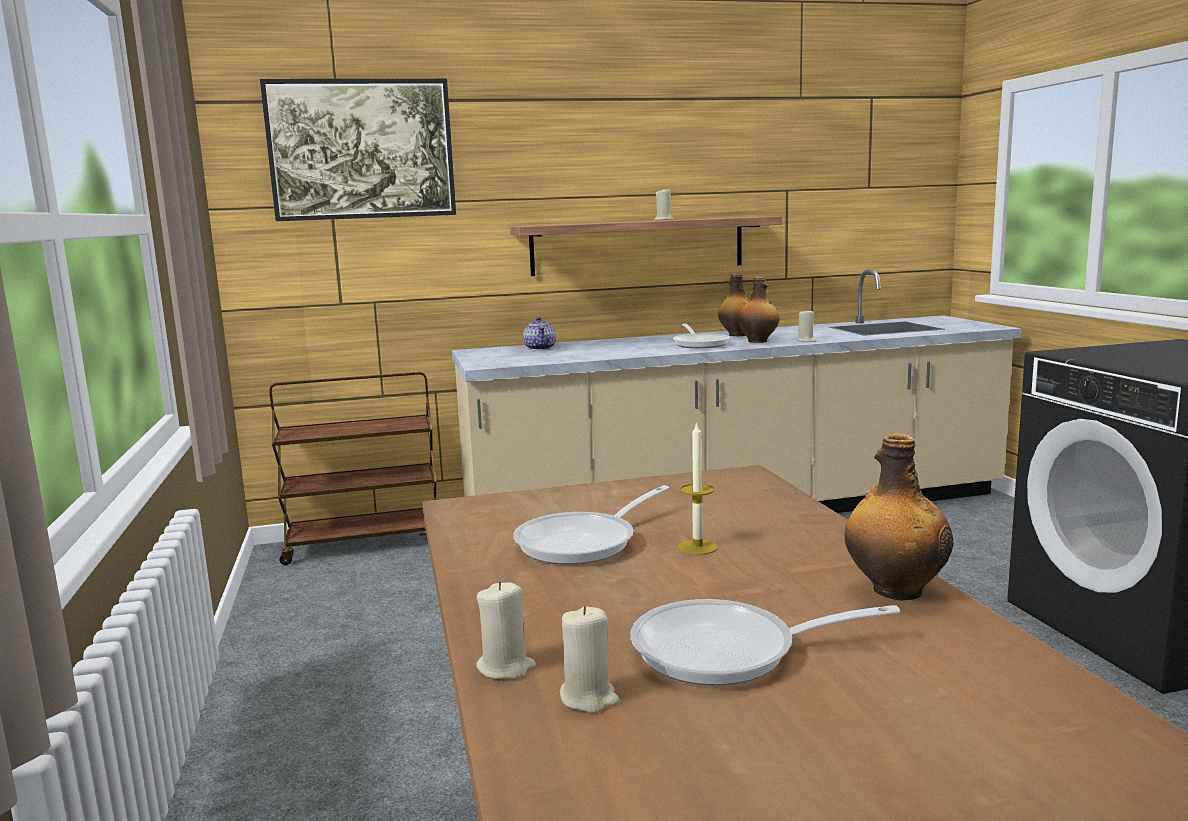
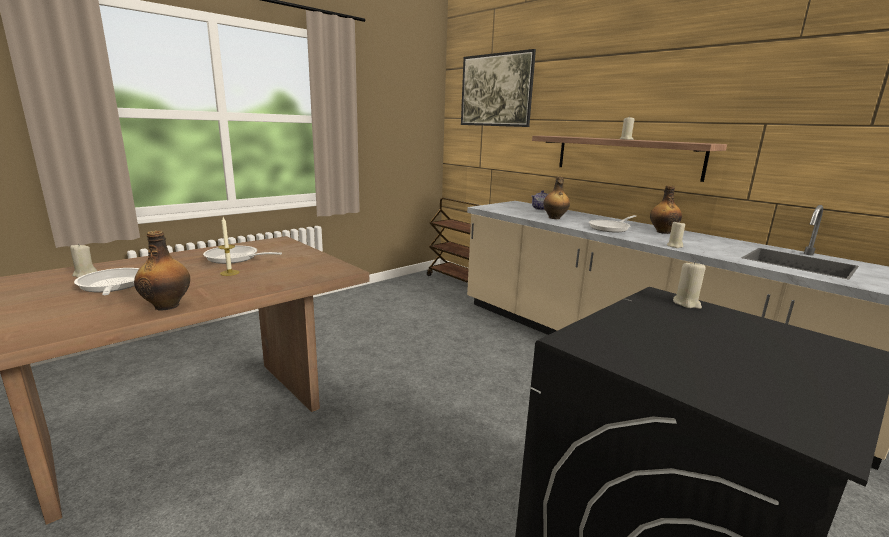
camera: 60 degrees right, 5 degrees up
(506, 667) = (114, 264): beige candle -> beige candle (686, 303)
(758, 341) = (647, 237): bottle -> bottle (554, 218)

